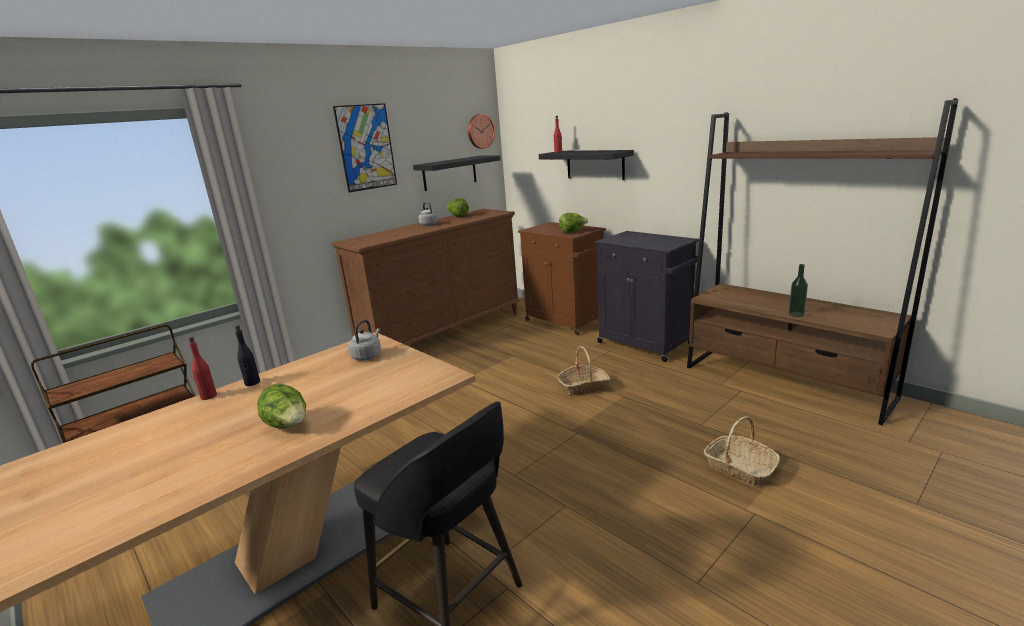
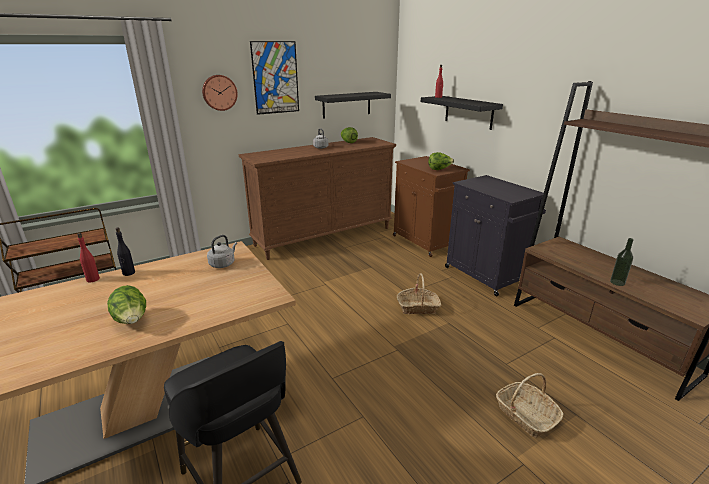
camera: 10 degrees right, 5 degrees up
(480, 131) = (378, 70): wall clock -> wall clock (219, 92)

